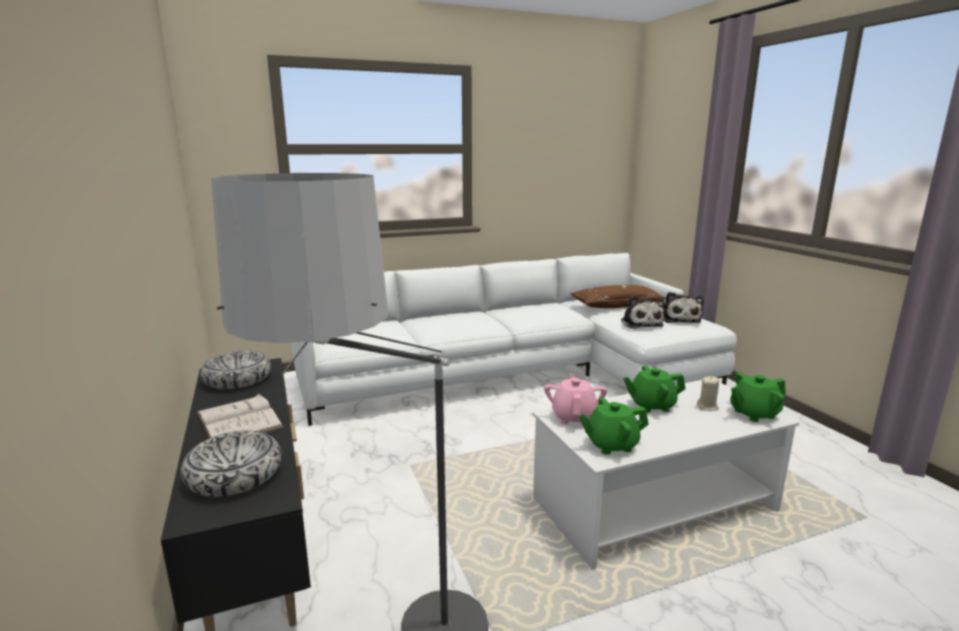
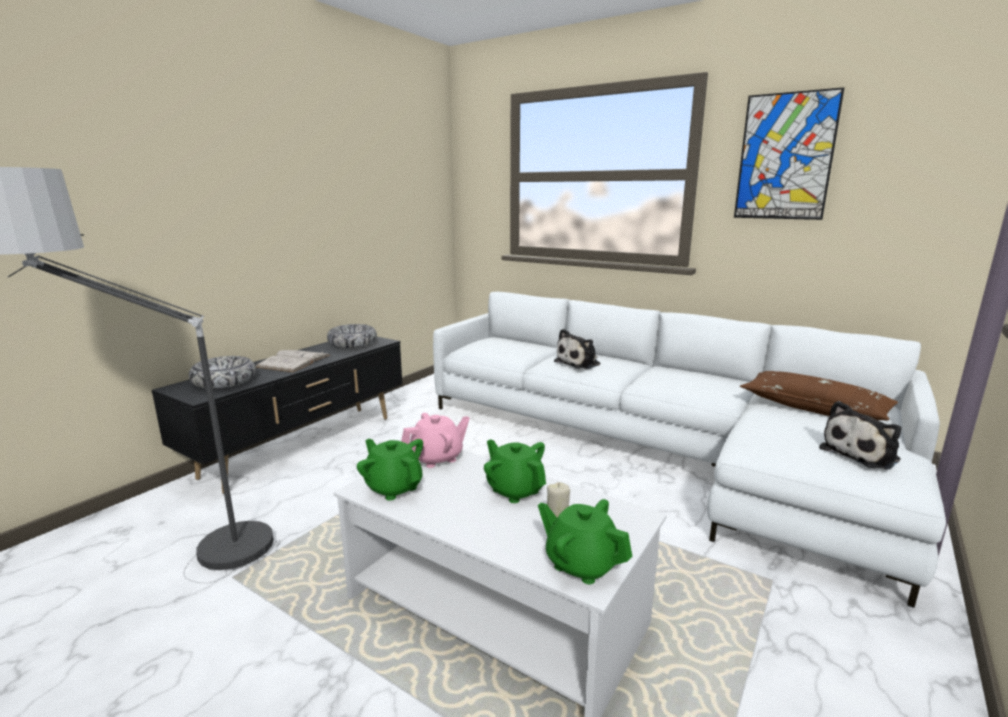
camera: 55 degrees right, 0 degrees up
(529, 137) = (785, 157): none -> picture
(641, 323) = (781, 435): plush toy -> plush toy (579, 363)

